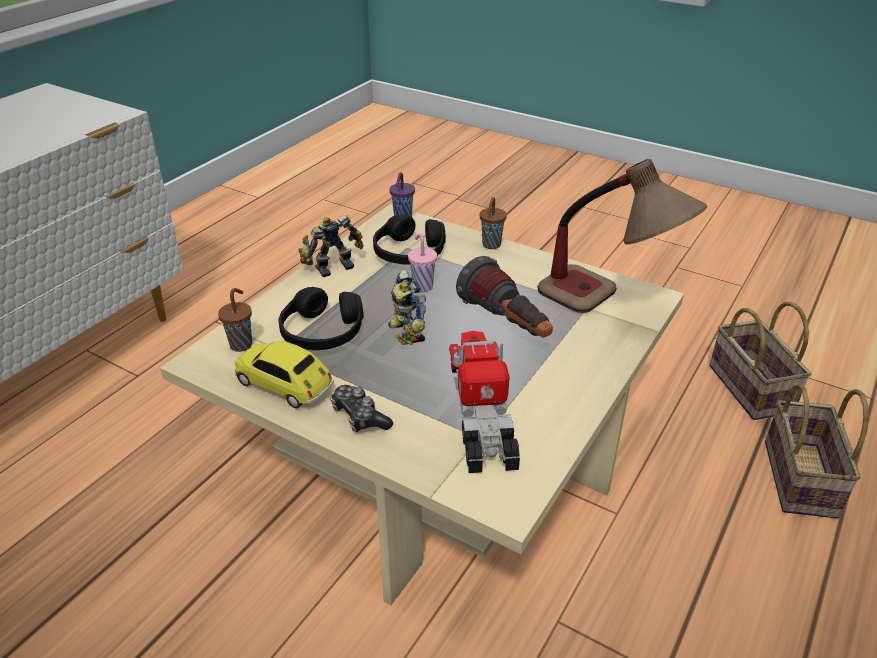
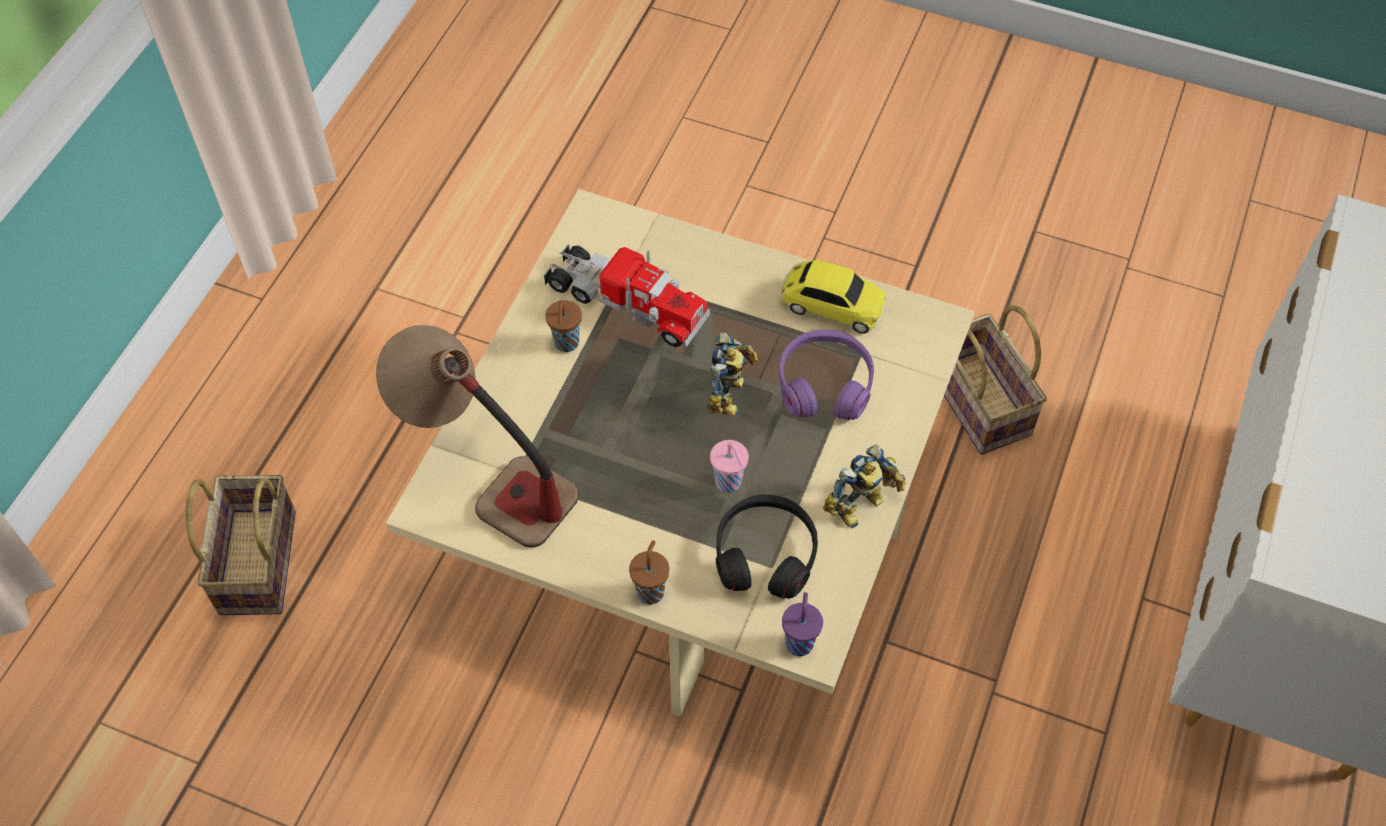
camera: 170 degrees right, 20 degrees up
(242, 344) = (906, 353): brown cup -> brown cup (566, 344)
(322, 332) = (824, 384): black headphones -> purple headphones
(360, 416) = (743, 280): game controller -> none
(403, 334) = (730, 395): toy robot -> toy robot turned 45 degrees clockwise
(482, 412) = (625, 302): toy truck -> toy truck turned 45 degrees counterclockwise
(507, 324) = (612, 428): flashlight -> none
(747, 387) = (273, 714): basket -> basket (983, 404)

